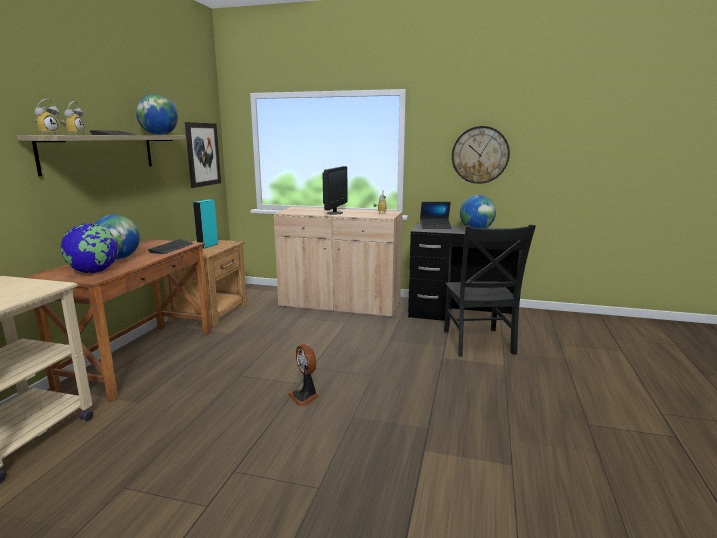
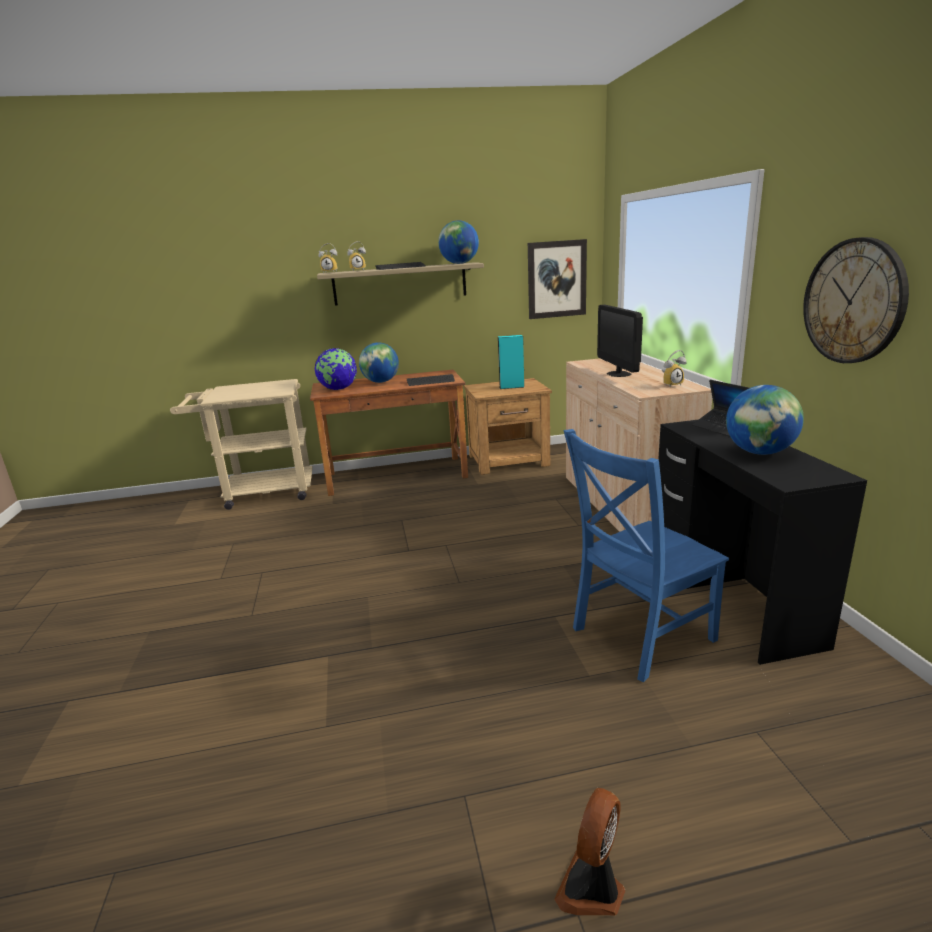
camera: 65 degrees right, 5 degrees up
(305, 396) = (386, 561): fan -> fan (592, 889)
(334, 213) = (619, 374): monitor -> monitor turned 90 degrees clockwise
(478, 343) = (638, 636): black chair -> blue chair

